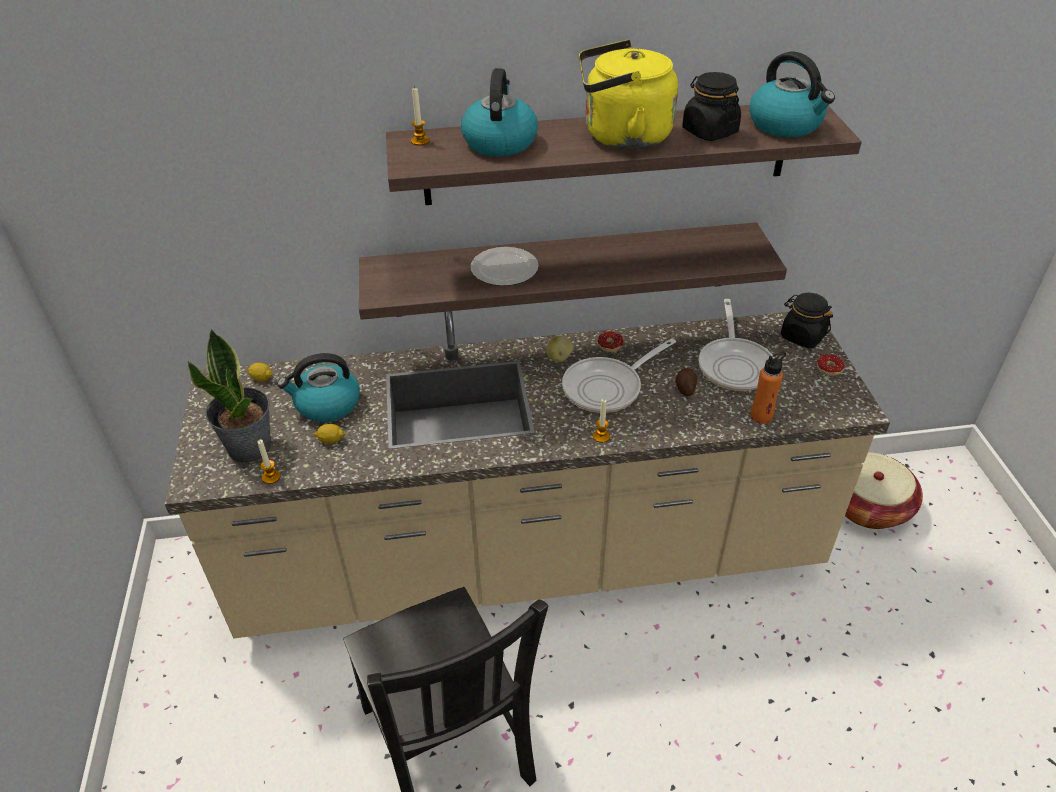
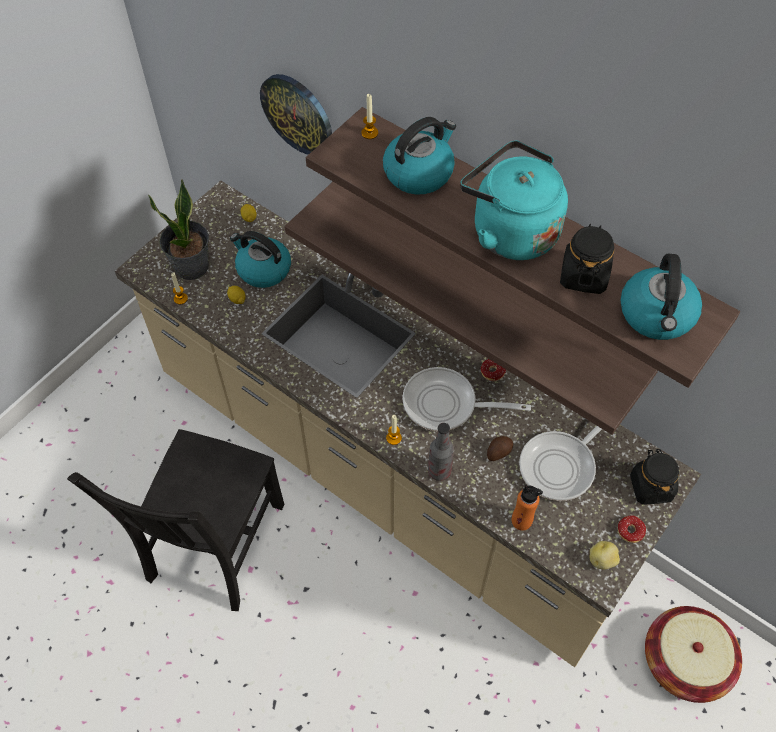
camera: 45 degrees right, 15 degrees up
(296, 199) = (297, 113): none -> wall clock
(505, 269) = (412, 264): plate -> none
(559, 357) = (445, 353): potato -> potato (602, 560)
(621, 136) = (510, 231): yellow kettle -> turquoise kettle
(664, 431) = (439, 471): none -> bottle

